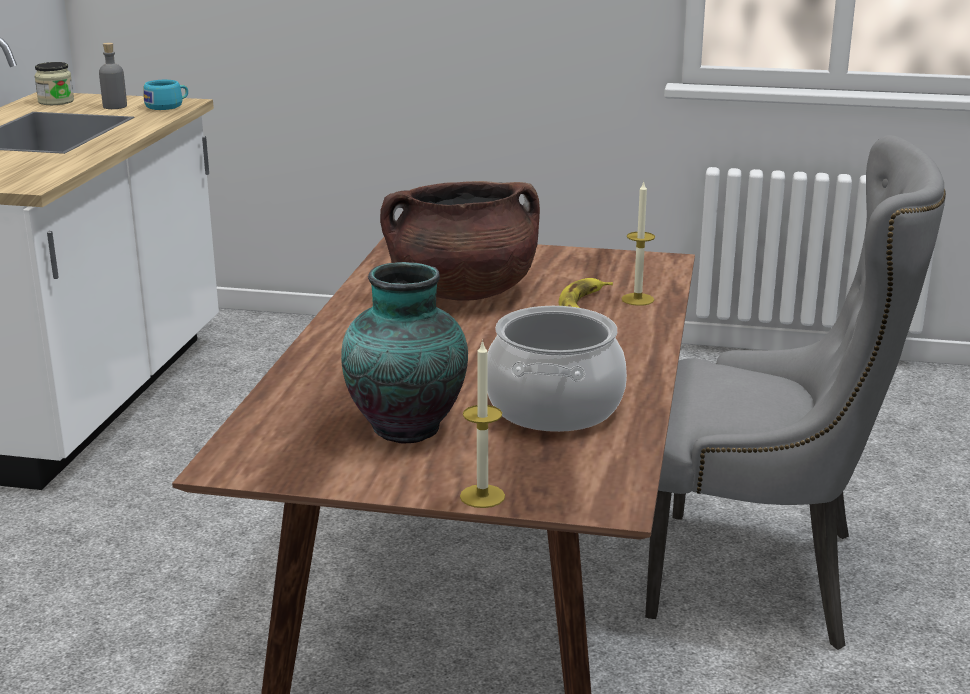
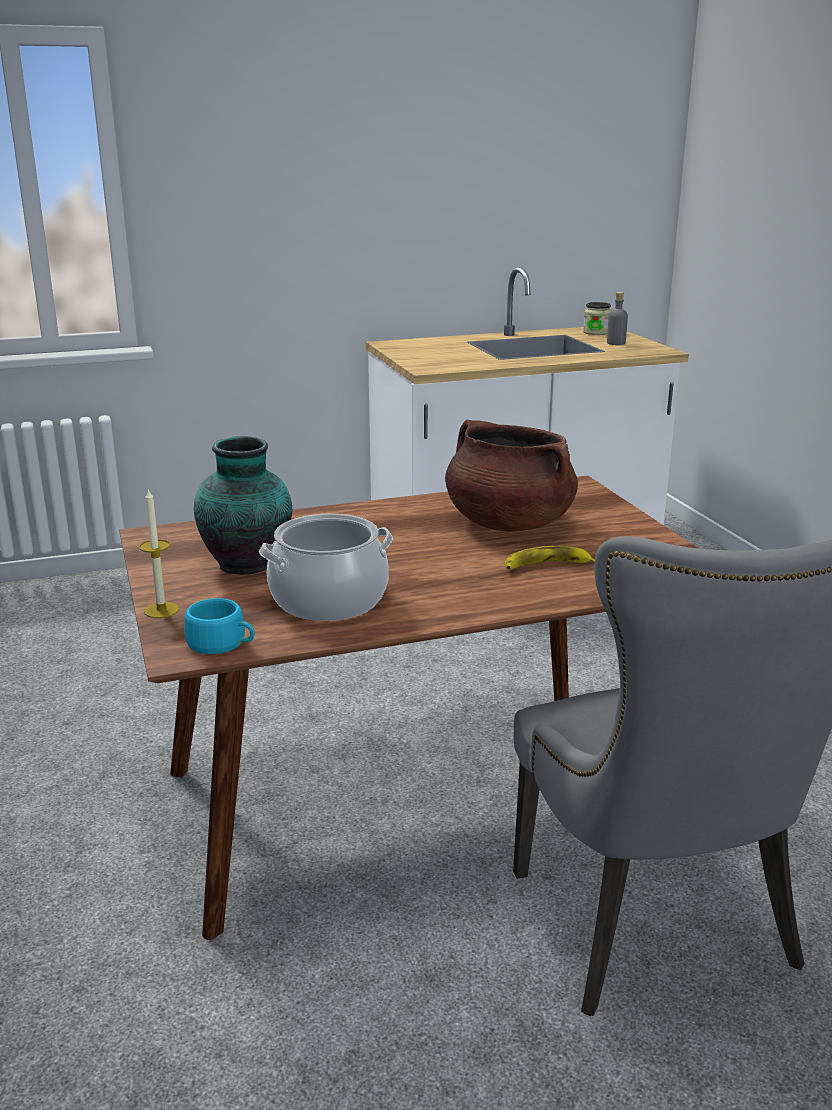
camera: 60 degrees right, 0 degrees up
(168, 106) = (645, 350): turquoise cup -> turquoise cup (222, 644)
(637, 299) = (591, 582): candle -> none

